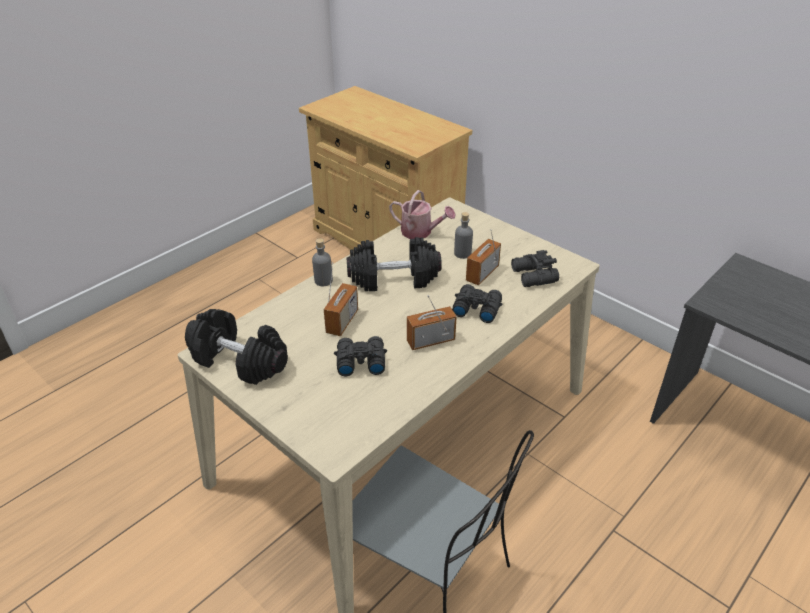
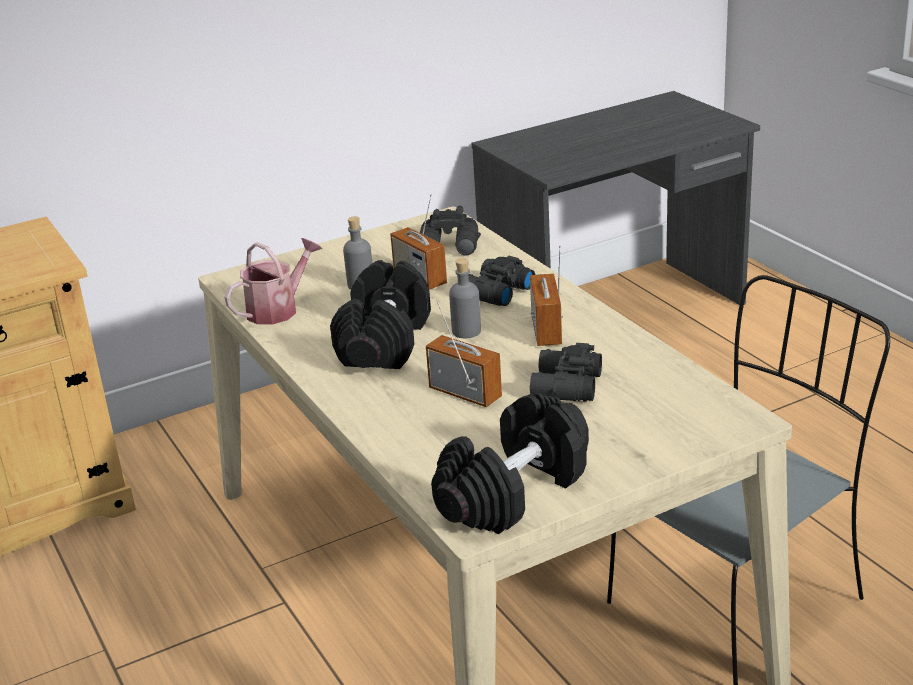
camera: 70 degrees left, 10 degrees down
(323, 281) = (347, 402): grey bottle -> grey bottle (466, 331)

